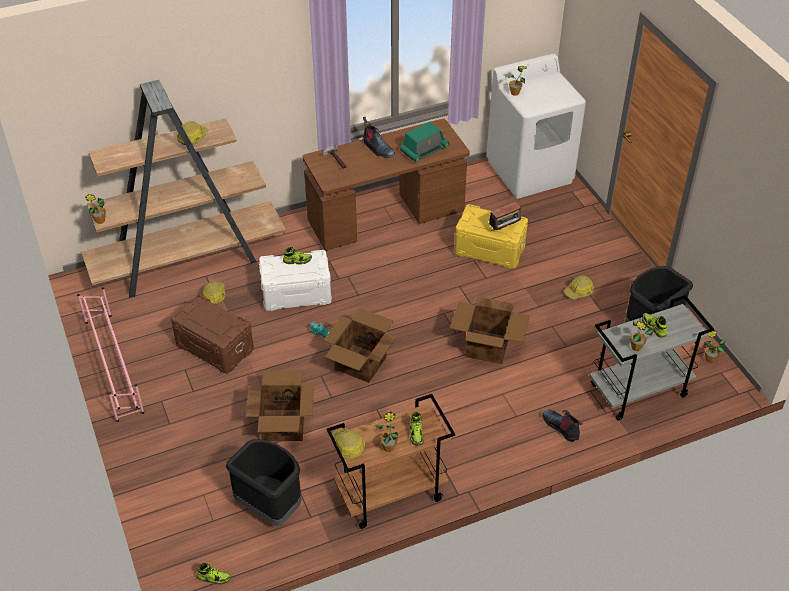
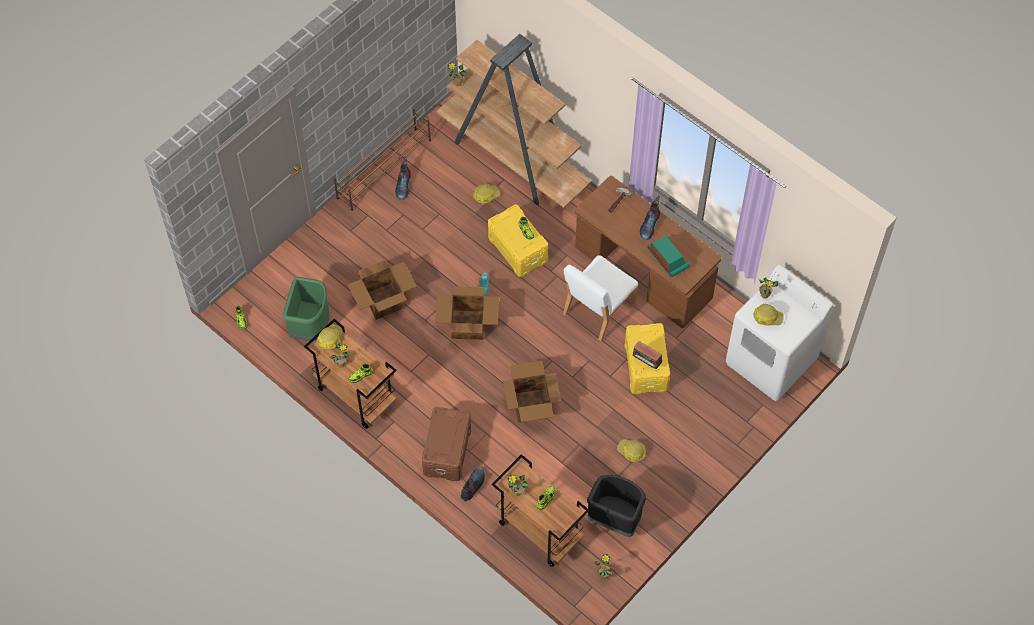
camera: 65 degrees right, 15 degrees up
(113, 365) = (384, 169): pink shoe rack -> brown shoe rack
(147, 357) = (403, 185): none -> boot
(192, 137) = (529, 94): hard hat -> hard hat (767, 317)
(214, 348) = (433, 222): brown storage box -> brown storage box (446, 451)
(270, 506) = (310, 326): black trash can -> green trash can
(296, 293) = (518, 249): white storage box -> yellow storage box
(406, 260) = (598, 309): none -> white chair
(424, 150) = (668, 259): radio -> radio turned 150 degrees counterclockwise
(638, 392) = (538, 530): grey cart -> brown cart

